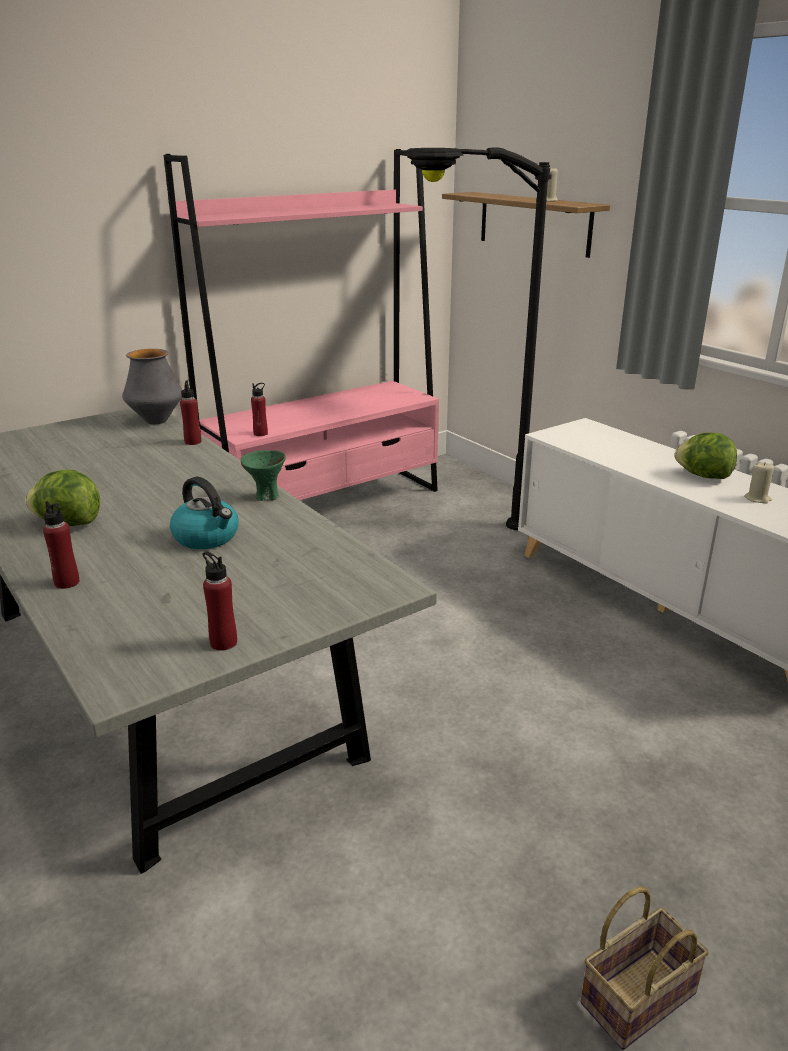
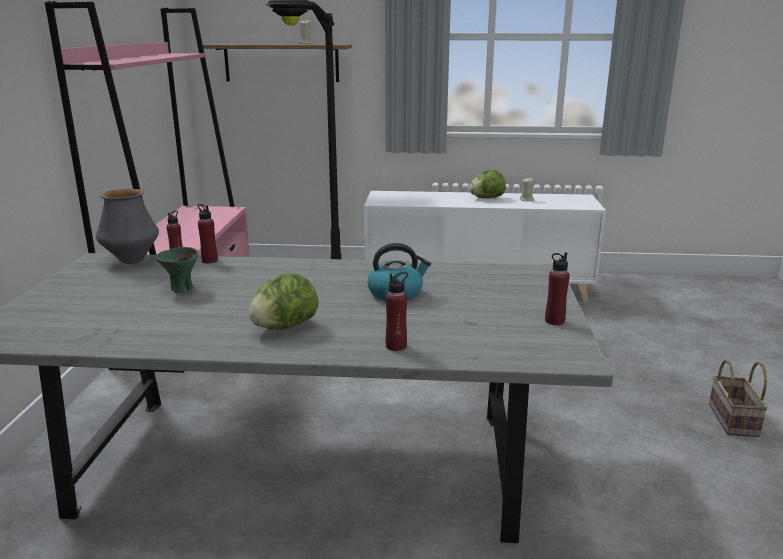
camera: 50 degrees left, 5 degrees down
(266, 497) = (361, 265): green bowl -> green bowl (182, 289)

